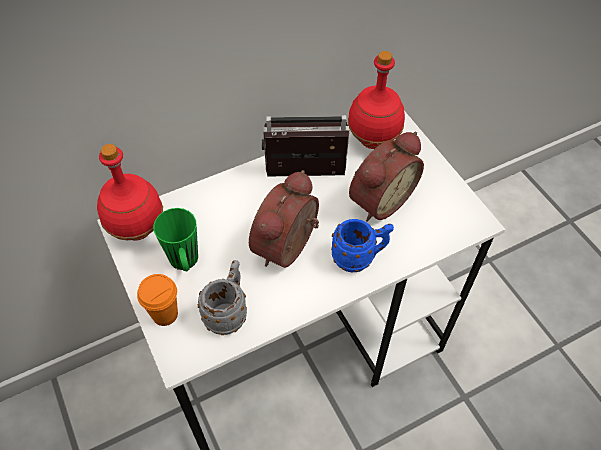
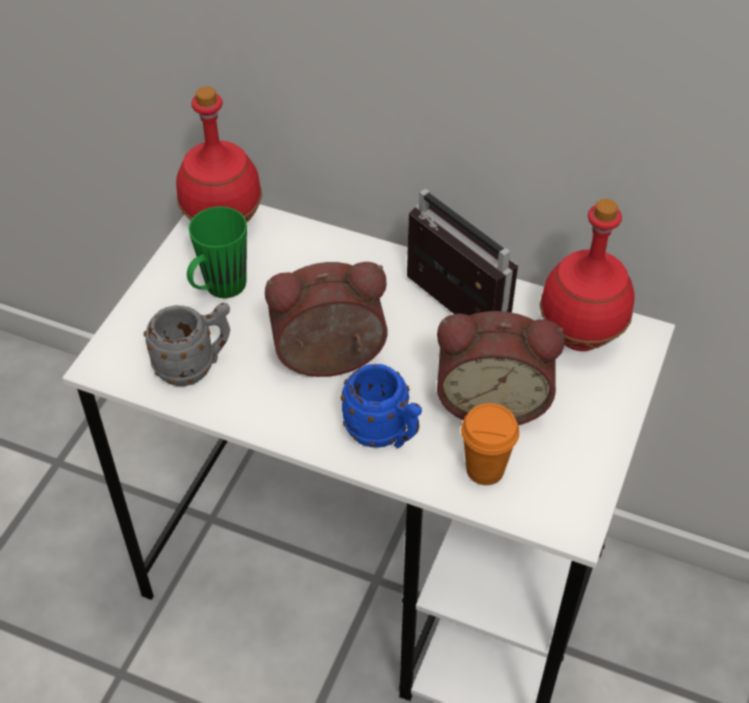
camera: 50 degrees right, 5 degrees down
(165, 314) = (144, 317): orange cup -> orange cup (485, 469)

